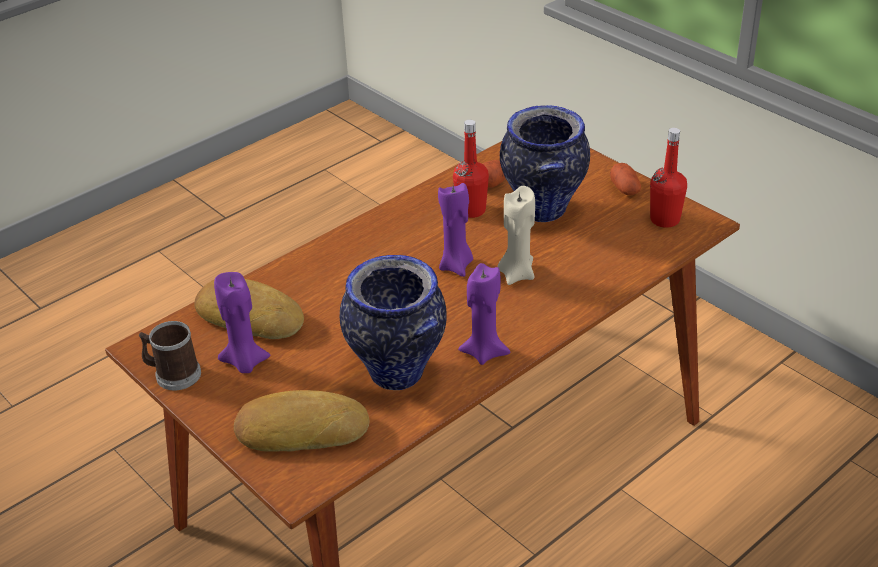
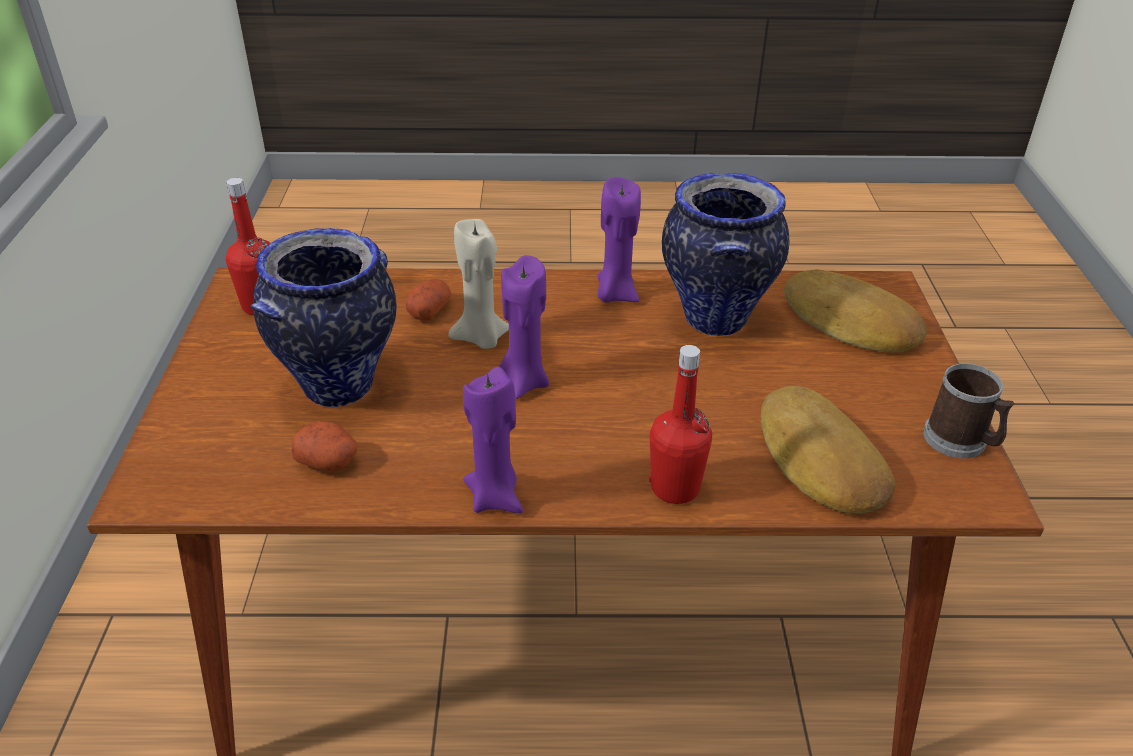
camera: 140 degrees left, 0 degrees up
(245, 363) = (865, 409): purple candle -> purple candle (495, 497)
(471, 210) = (405, 438): red bottle -> red bottle (675, 488)
(625, 188) = (220, 357): potato -> potato (429, 311)

